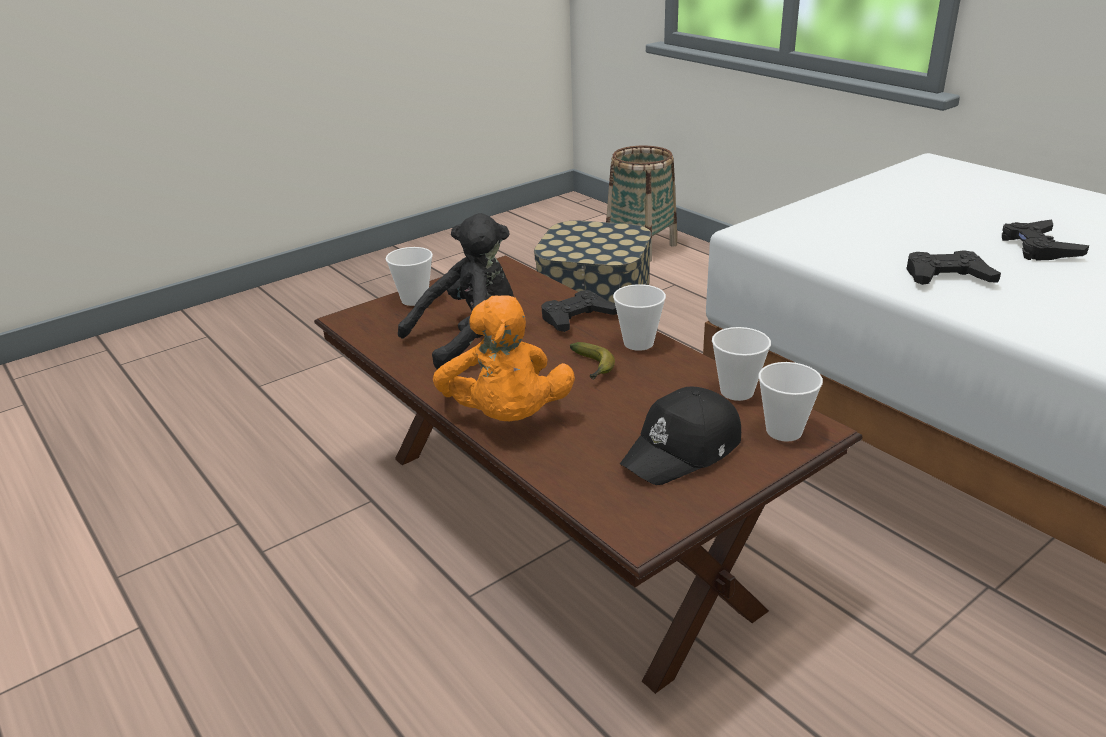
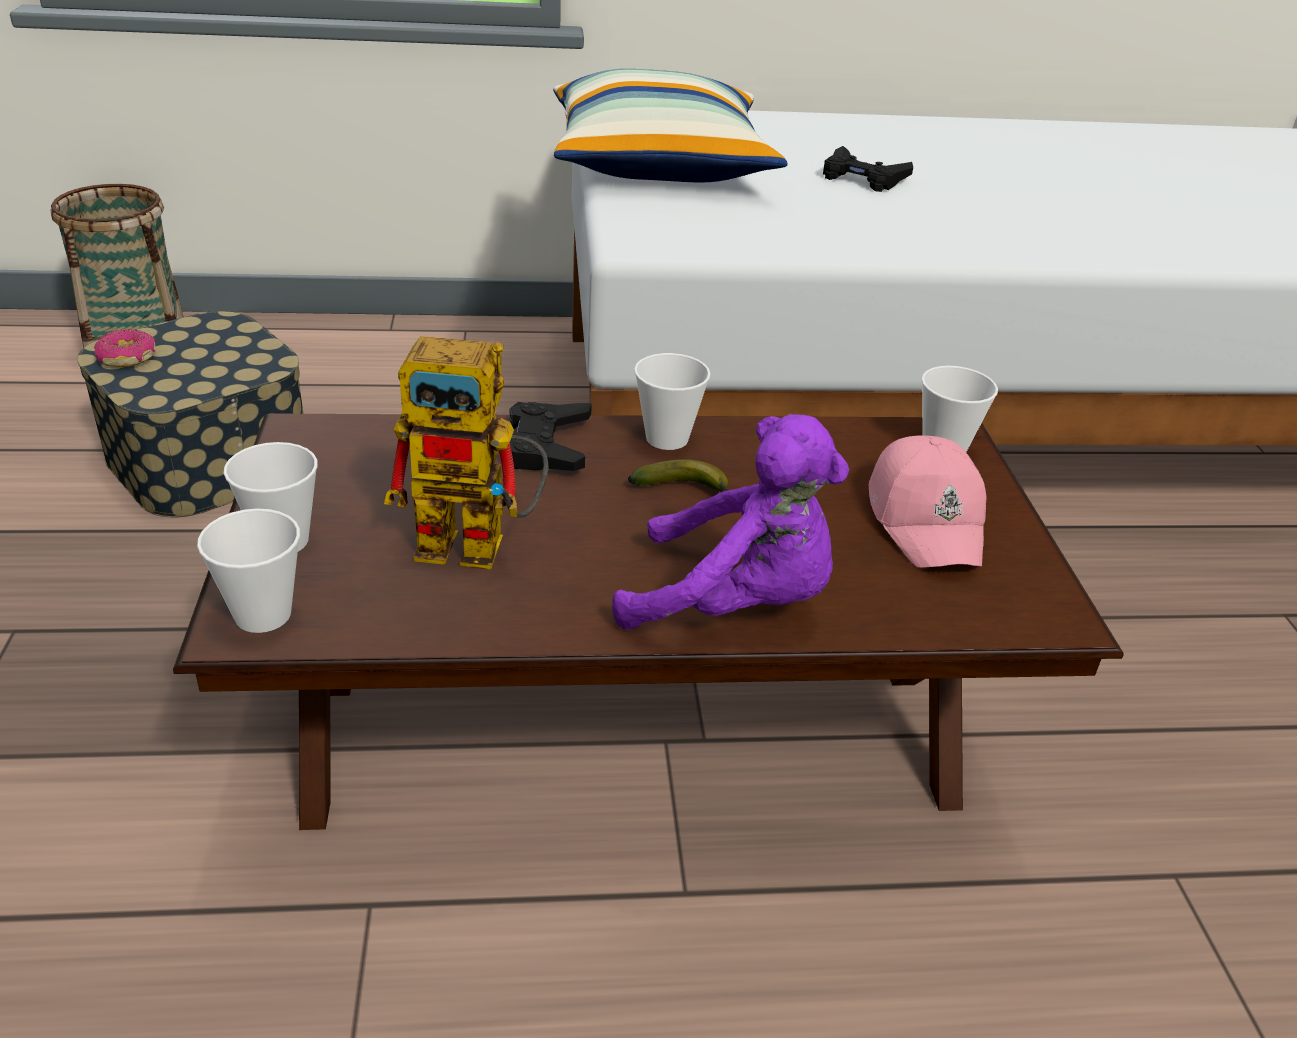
camera: 60 degrees left, 5 degrees up
(468, 338) = (480, 544): black plush toy -> toy robot
(506, 418) = (735, 604): orange plush toy -> purple plush toy
(571, 232) = (128, 357): none -> donut
(683, 450) = (927, 519): black cap -> pink cap
(737, 392) = (843, 436): cup -> cup (263, 615)
(887, 197) = (659, 165): none -> pillow
(947, 277) = (872, 230): black game controller -> none

